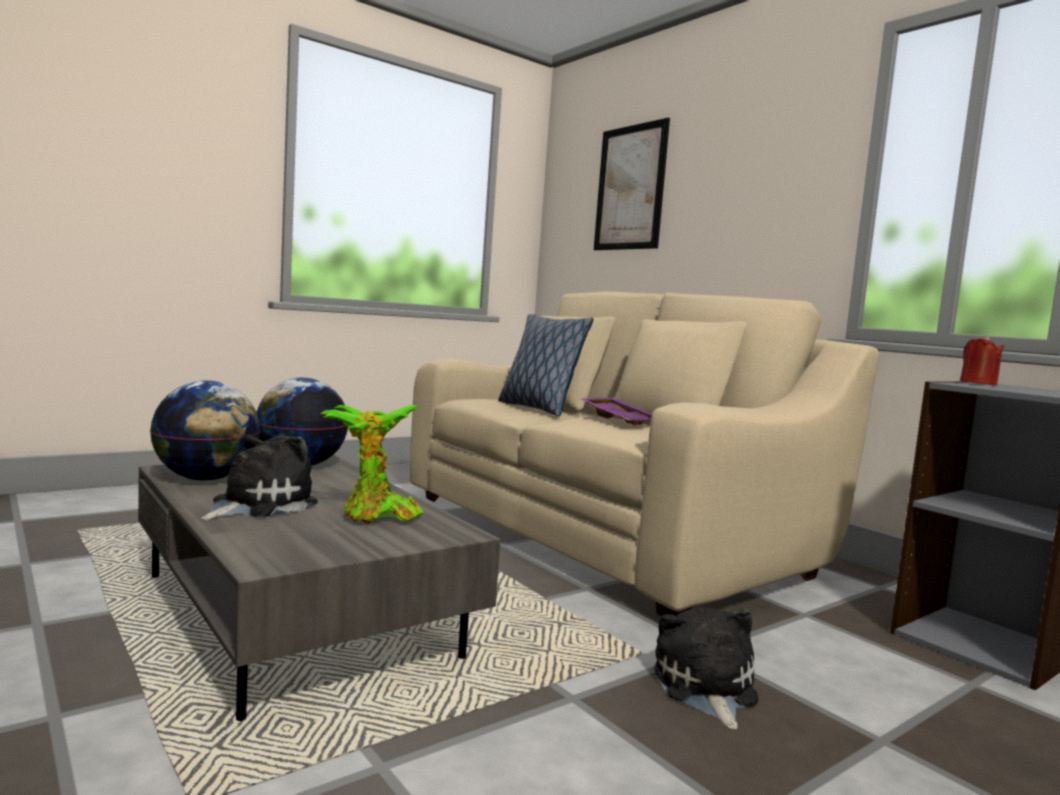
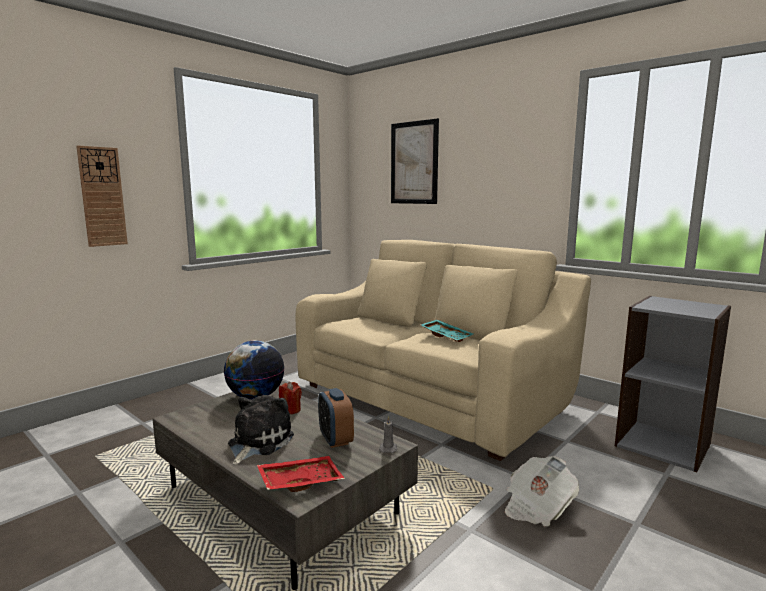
camera: 10 degrees left, 5 degrees up
(165, 186) = (102, 197): none -> wall clock
(205, 479) = (206, 423): globe -> none
(280, 548) = (300, 481): none -> red tray
(376, 517) = (335, 439): potted plant -> alarm clock
(448, 536) = (388, 448): none -> grey candle
(538, 409) = (383, 325): pillow -> none
(620, 419) = (446, 336): purple tray -> turquoise tray
(705, 688) = (537, 507): plush toy -> newspaper
(978, 383) = (654, 302): red candle -> red candle (290, 410)

